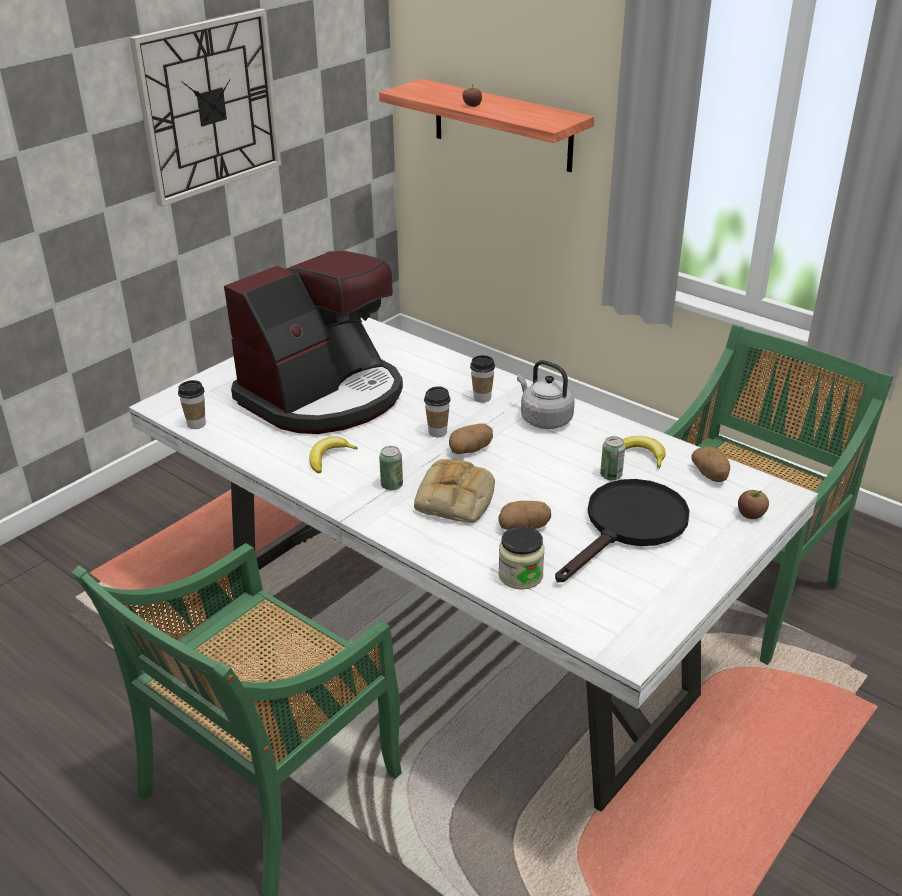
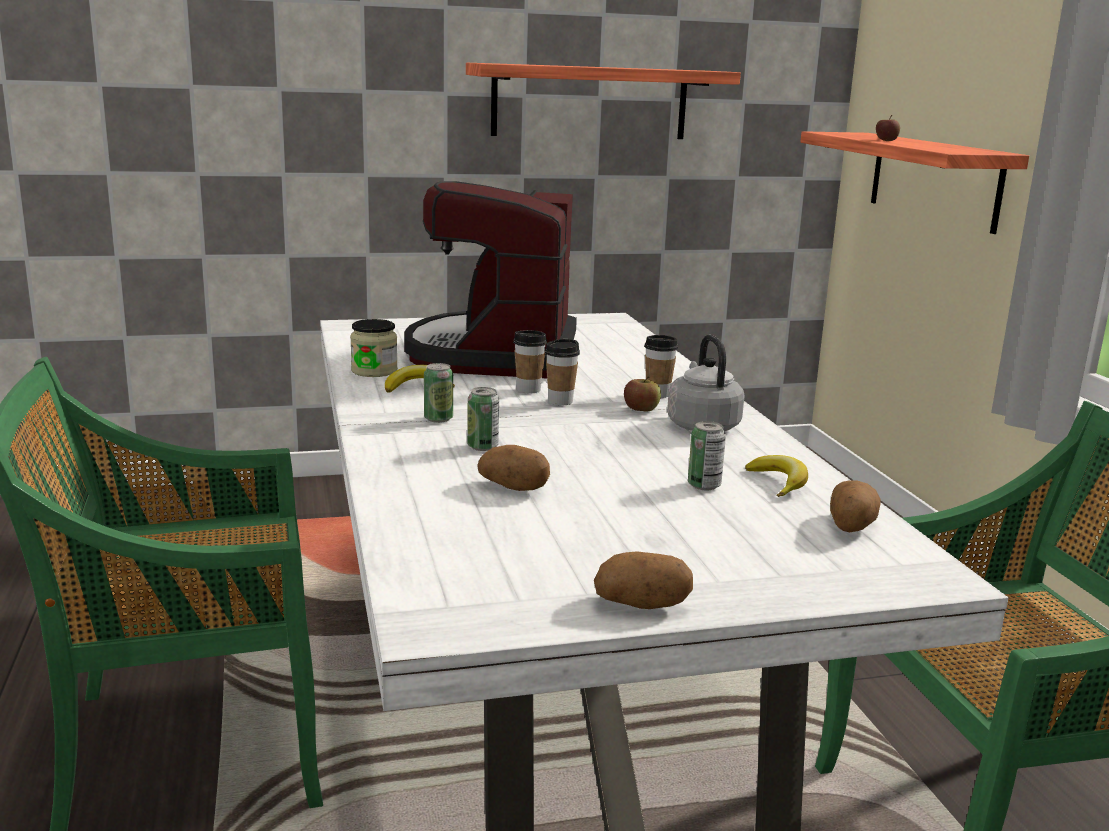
camera: 35 degrees right, 15 degrees down
(196, 424) = (349, 340): cup -> cup (528, 390)
(209, 106) = (590, 102): wall clock -> shelf
(324, 396) = (495, 354): coffee machine -> coffee machine turned 105 degrees clockwise
(456, 500) = (482, 447): bread -> can
(470, 450) = (571, 421): potato -> potato (642, 604)
(520, 575) = (434, 518): jar -> jar (374, 371)
(629, 527) = (646, 529): black frying pan -> none
(751, 514) = (851, 578): apple -> apple (641, 409)

